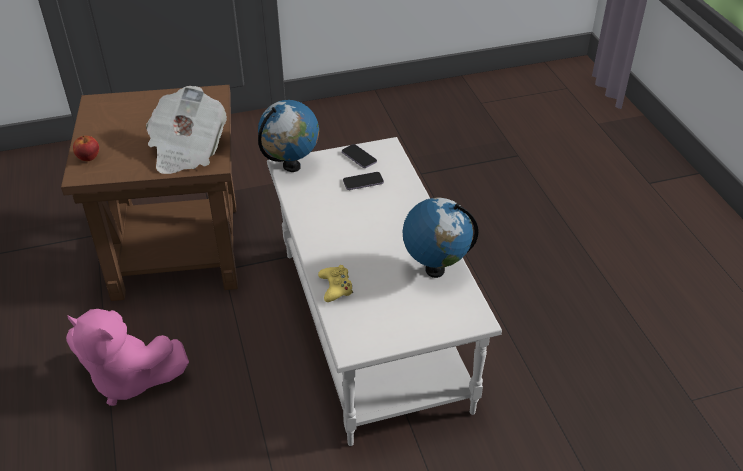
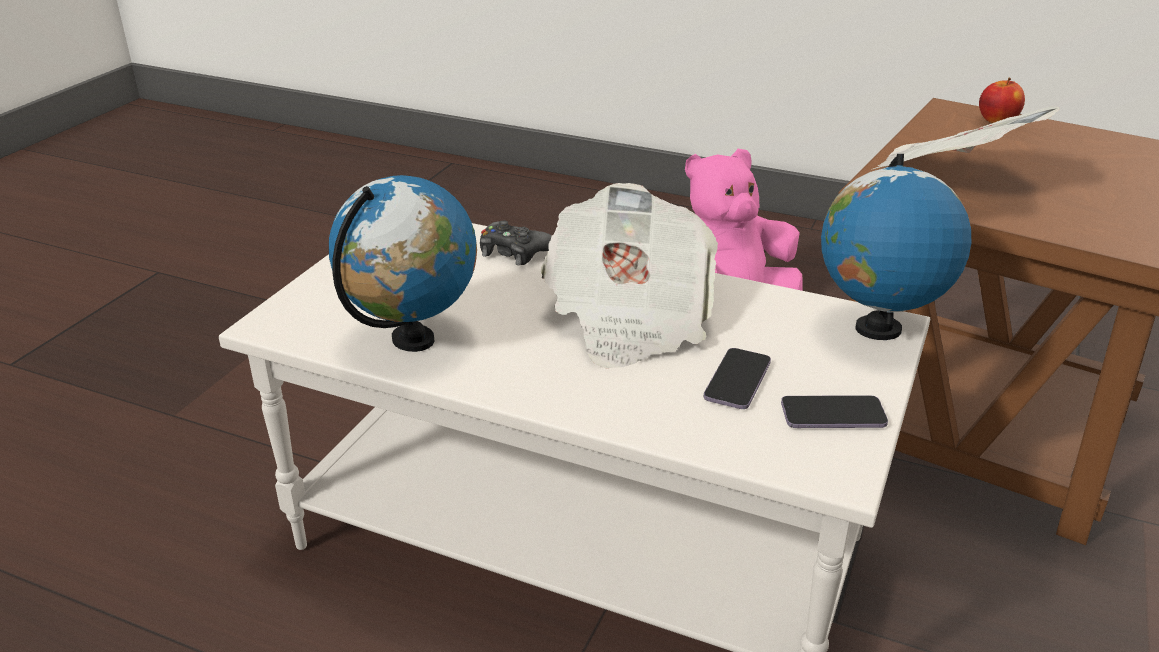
camera: 130 degrees right, 10 degrees down
(336, 287) = (514, 251): yellow game controller -> black game controller
(352, 224) = (628, 318): none -> newspaper

